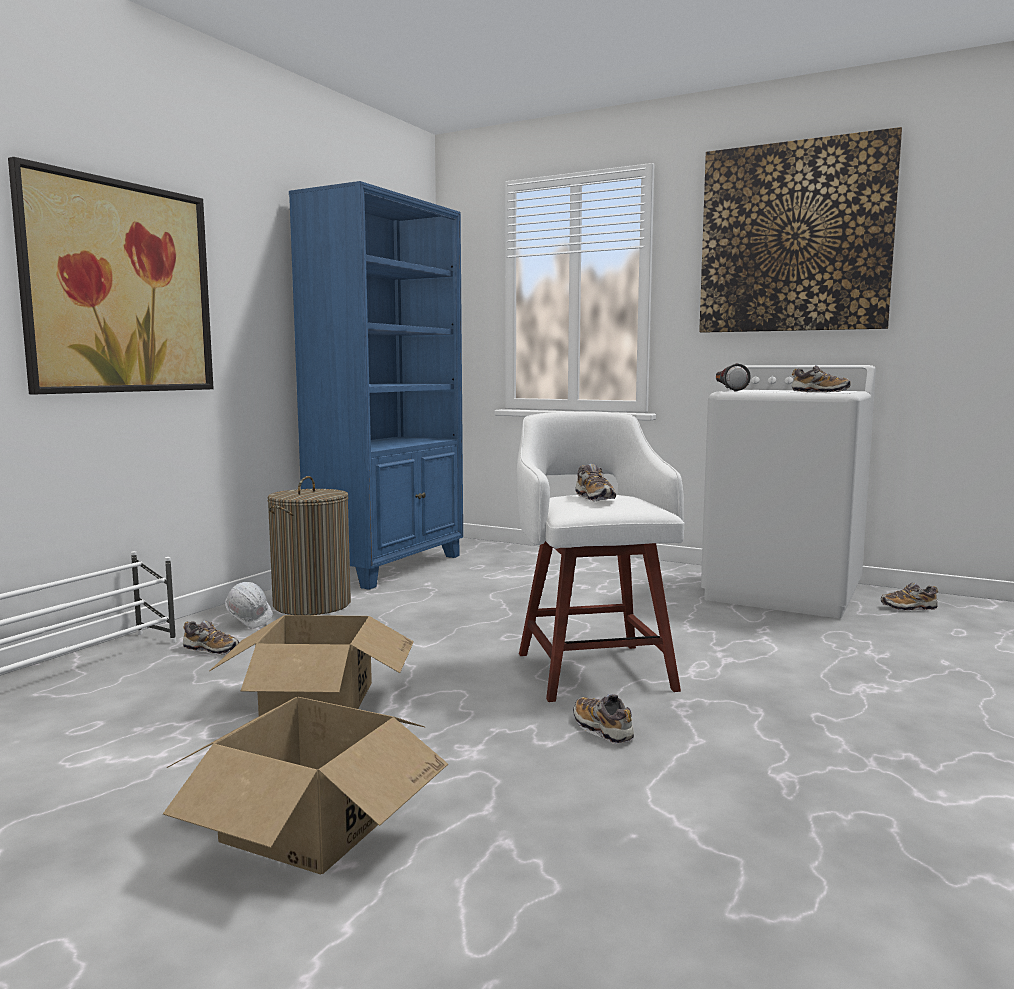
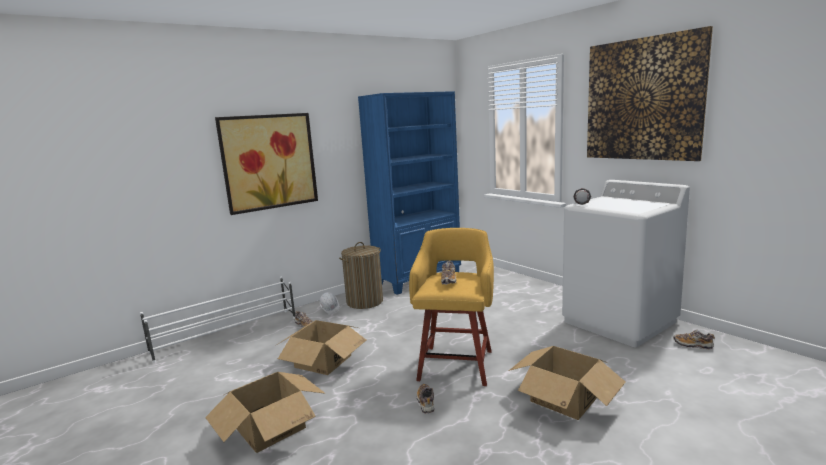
camera: 25 degrees right, 5 degrees up
(593, 669) = (456, 363): white stool -> yellow stool
(819, 689) = (564, 398): none -> cardboard box
(820, 392) = (628, 209): shoe -> none

